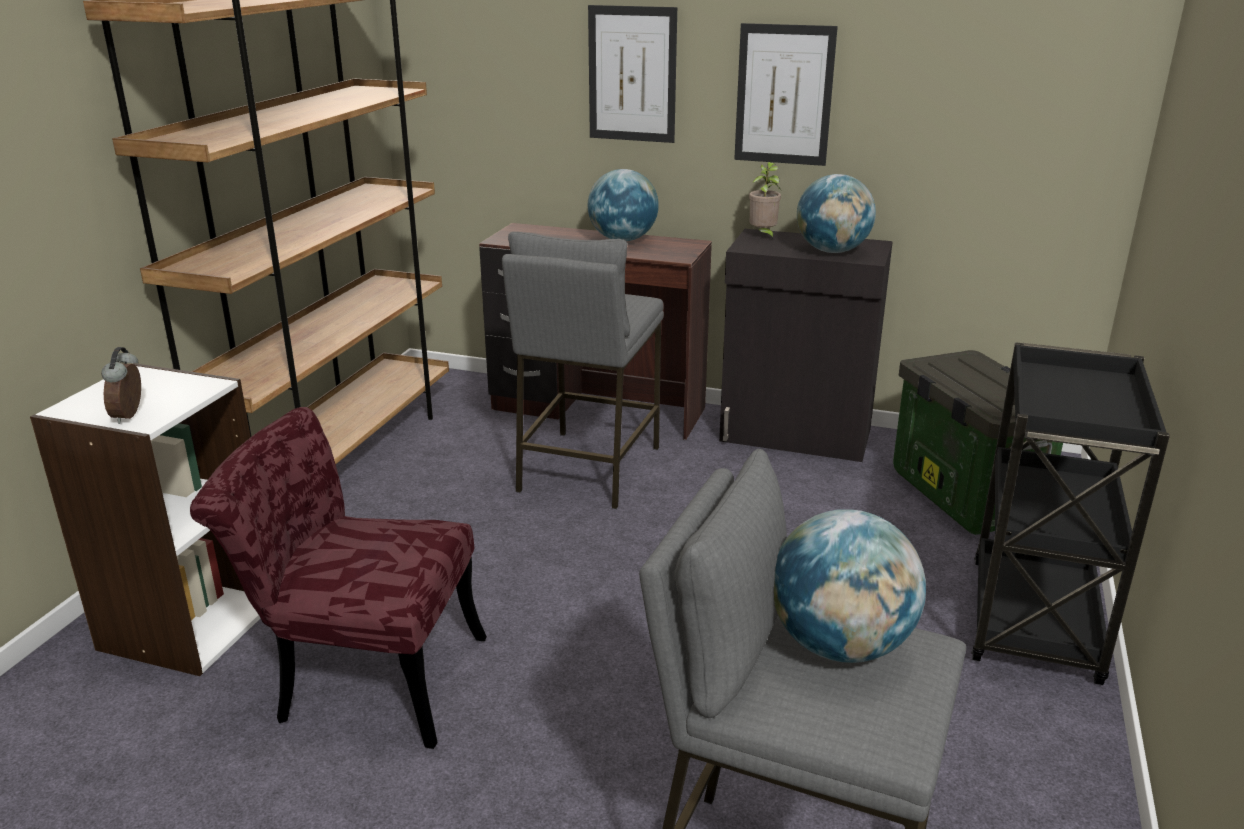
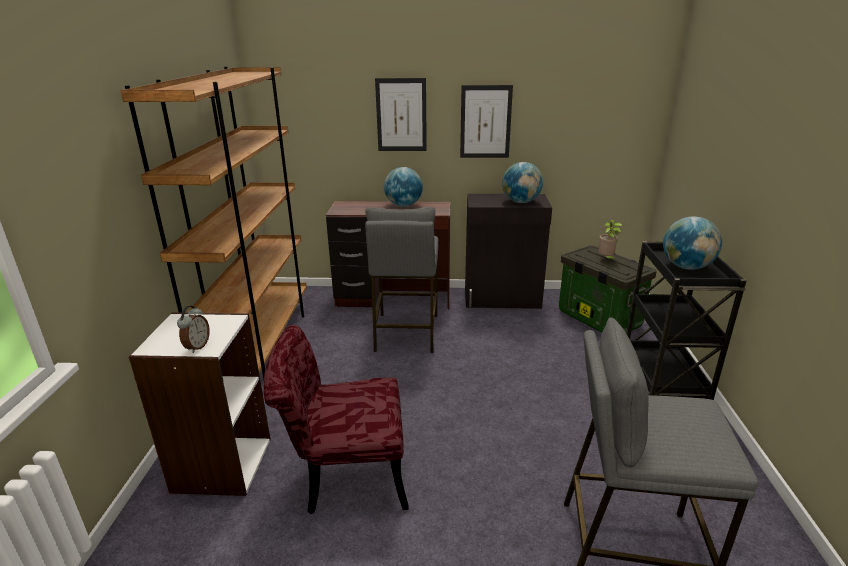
camera: 15 degrees left, 0 degrees up
(130, 416) = (197, 347): alarm clock -> alarm clock turned 150 degrees counterclockwise
(763, 236) = (480, 196): potted plant -> potted plant (606, 259)
(840, 646) = (667, 414): globe -> globe (686, 267)

